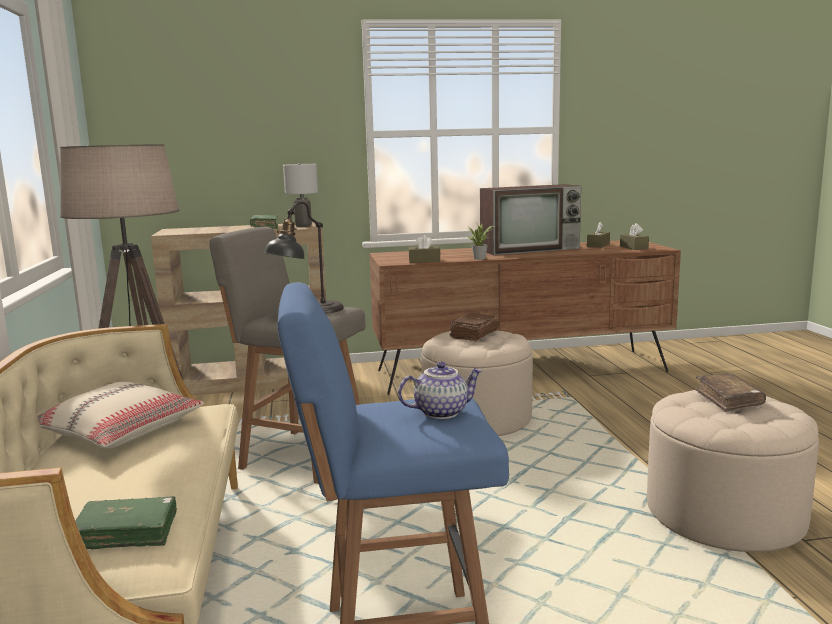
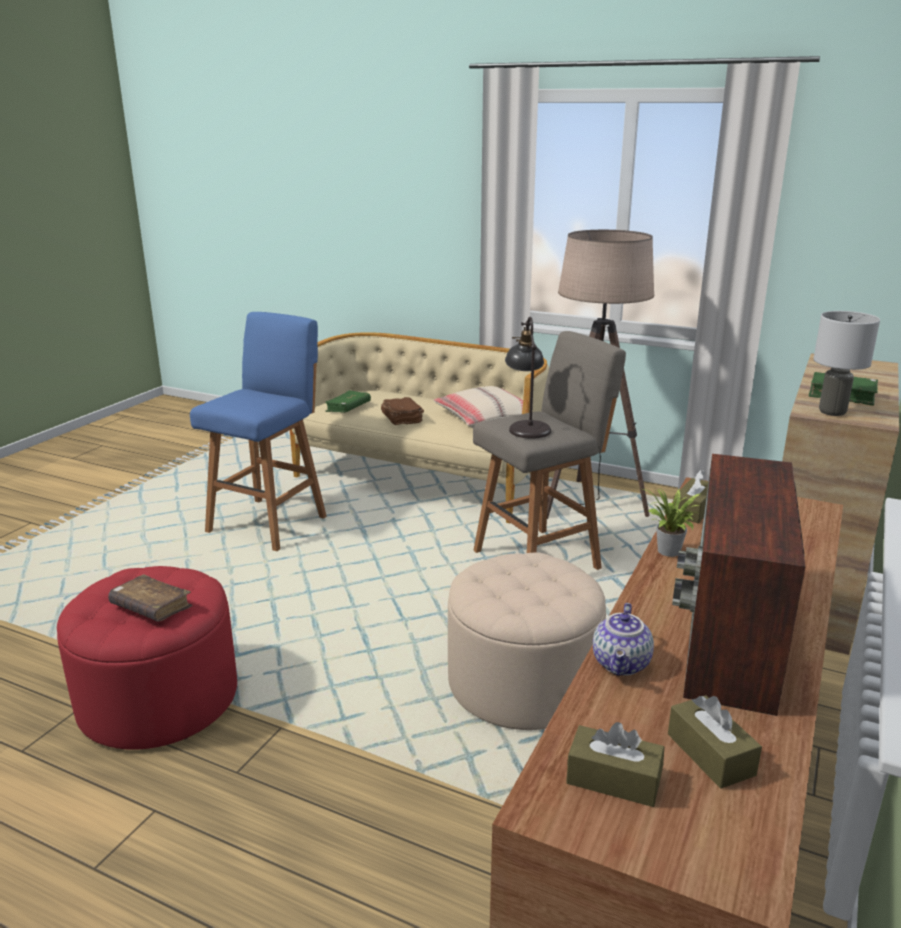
camera: 125 degrees right, 10 degrees up
(441, 412) = (242, 404): teapot -> teapot (622, 664)
(473, 335) = (543, 588): brown book -> brown book (402, 419)
(724, 514) = (158, 699): beige ottoman -> red ottoman

